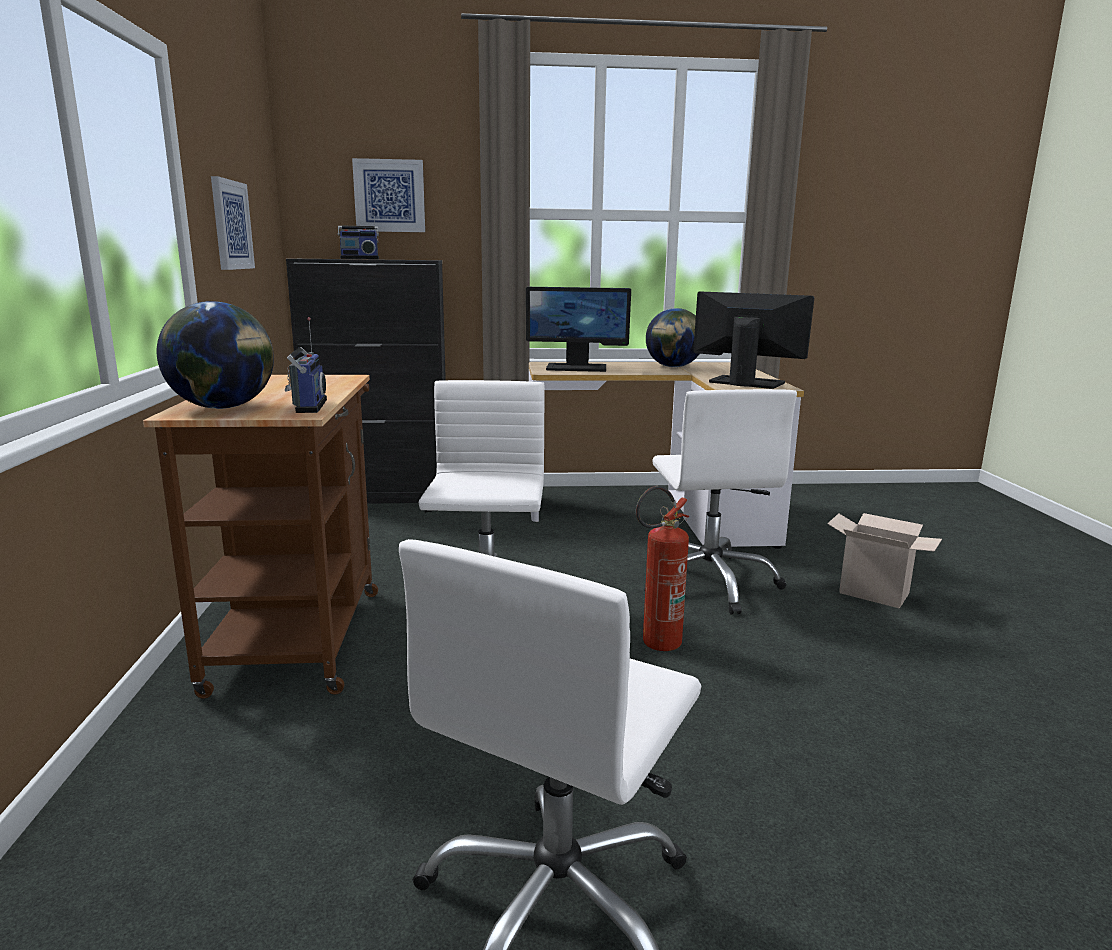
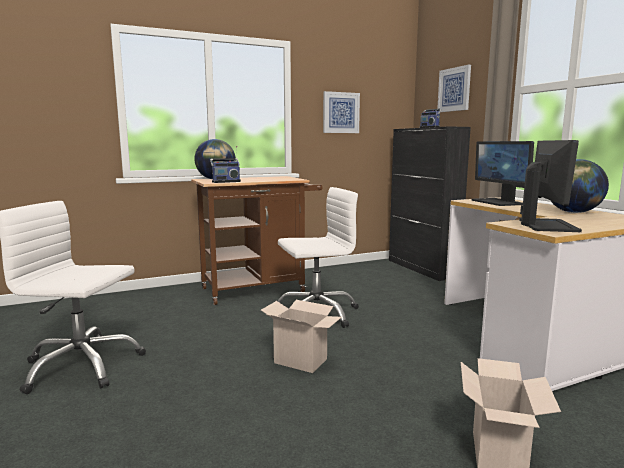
camera: 70 degrees right, 5 degrees down
(655, 646) = (302, 361): fire extinguisher -> cardboard box
(709, 582) = (420, 369): white office chair -> none

